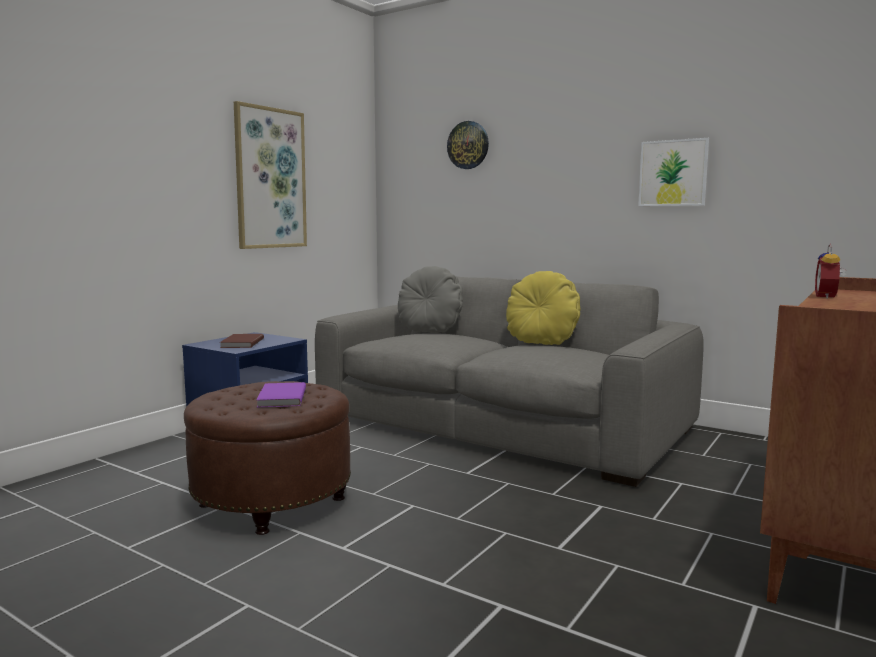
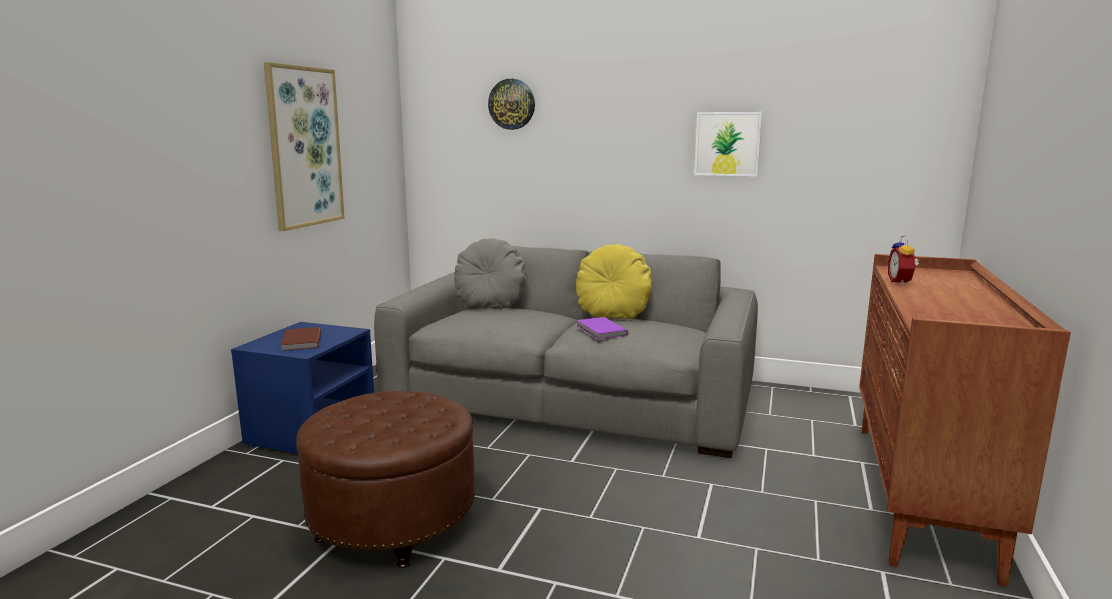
camera: 15 degrees left, 5 degrees up
(280, 398) = (401, 418): purple book -> purple book (600, 330)

